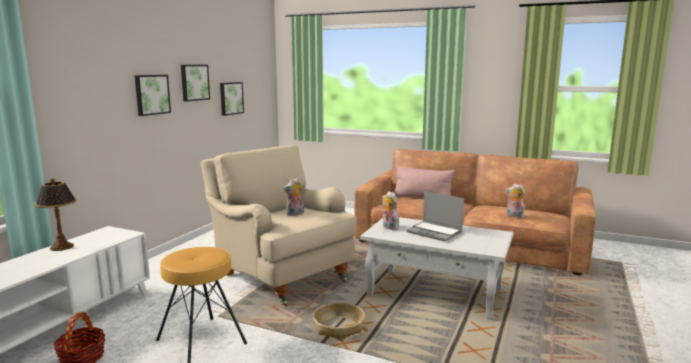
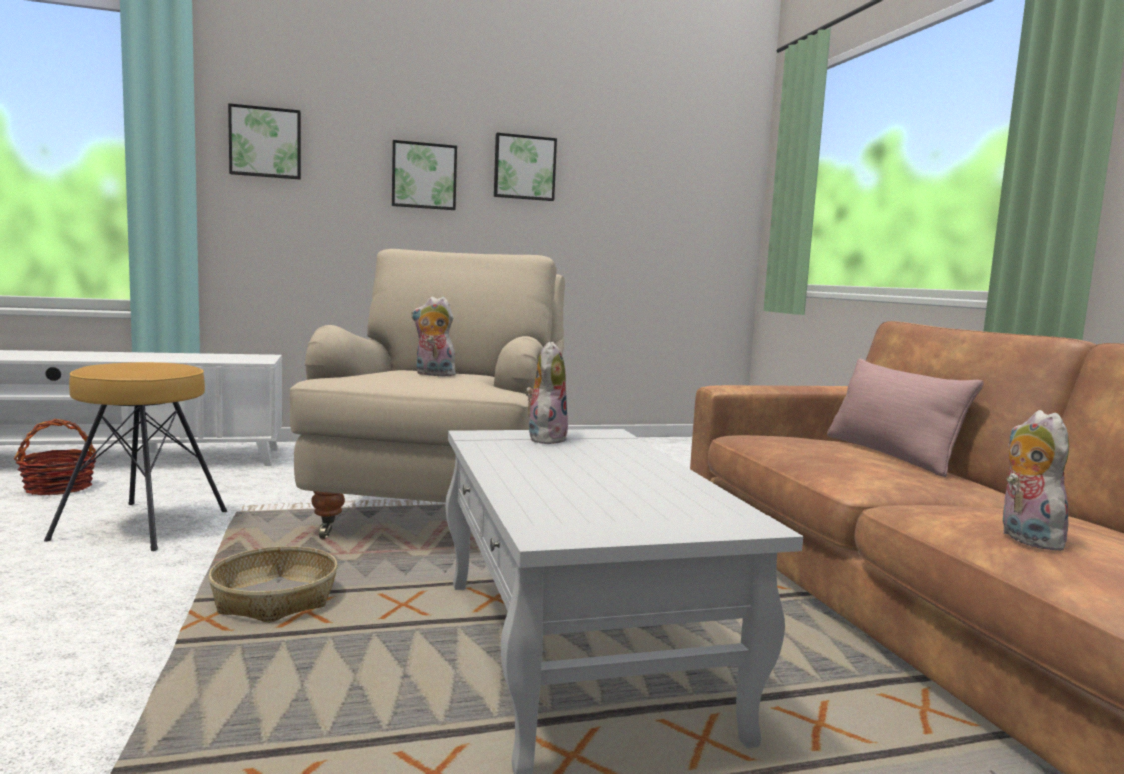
camera: 50 degrees right, 5 degrees down
(62, 247) = (179, 354): table lamp -> none
(230, 98) = (616, 208): picture -> picture (265, 142)
(435, 232) = (591, 469): laptop -> none

